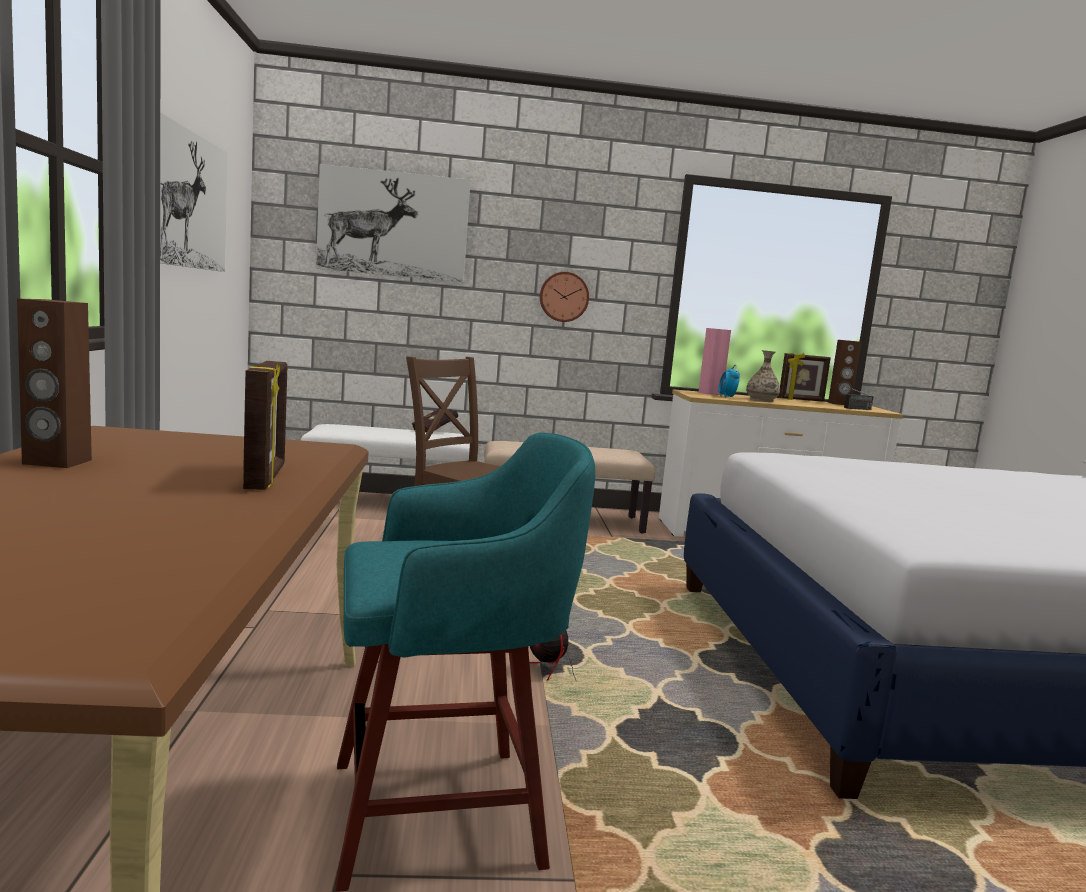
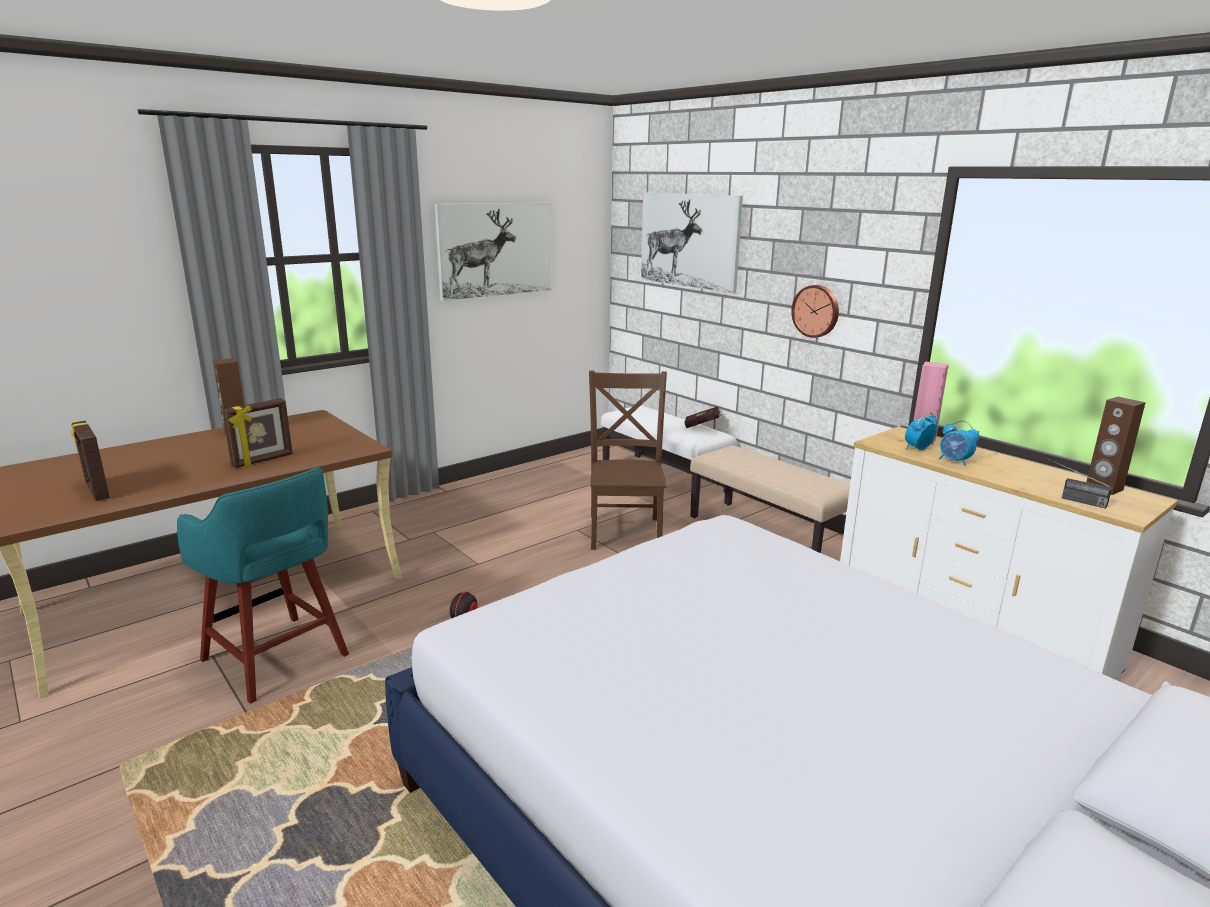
camera: 55 degrees right, 10 degrees up
(761, 400) = (954, 461): vase -> alarm clock
(801, 400) = (1052, 471): picture frame -> picture frame (96, 491)

